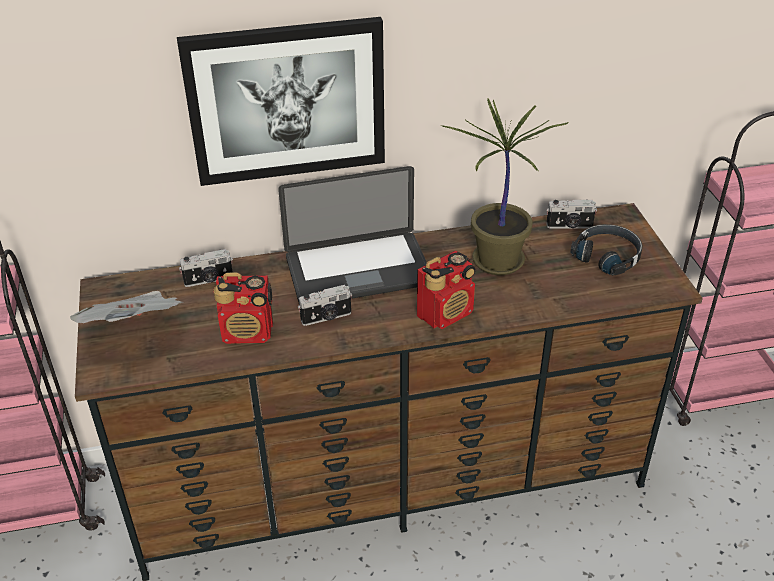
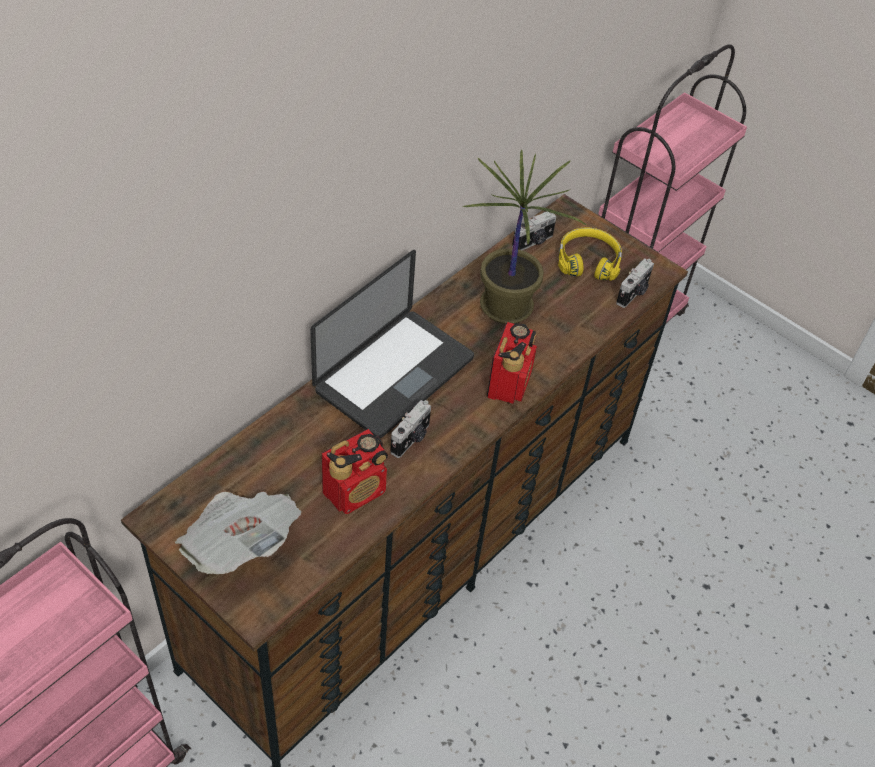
camera: 40 degrees left, 10 degrees up
(209, 280) = (261, 454): camera -> camera (633, 293)
(286, 101) = (304, 238): picture -> none
(607, 256) = (588, 260): black headphones -> yellow headphones

